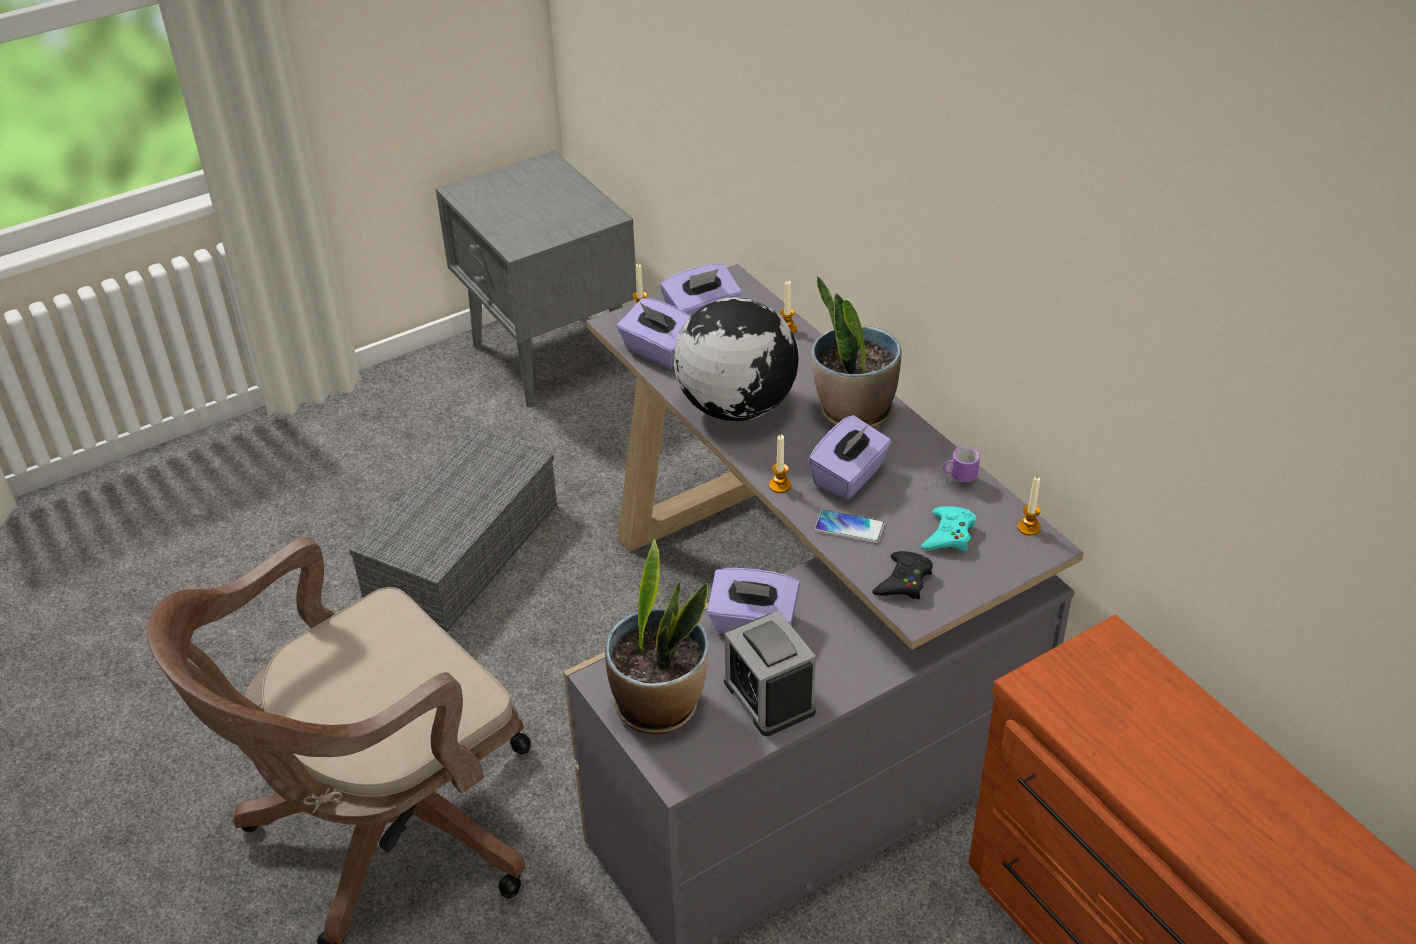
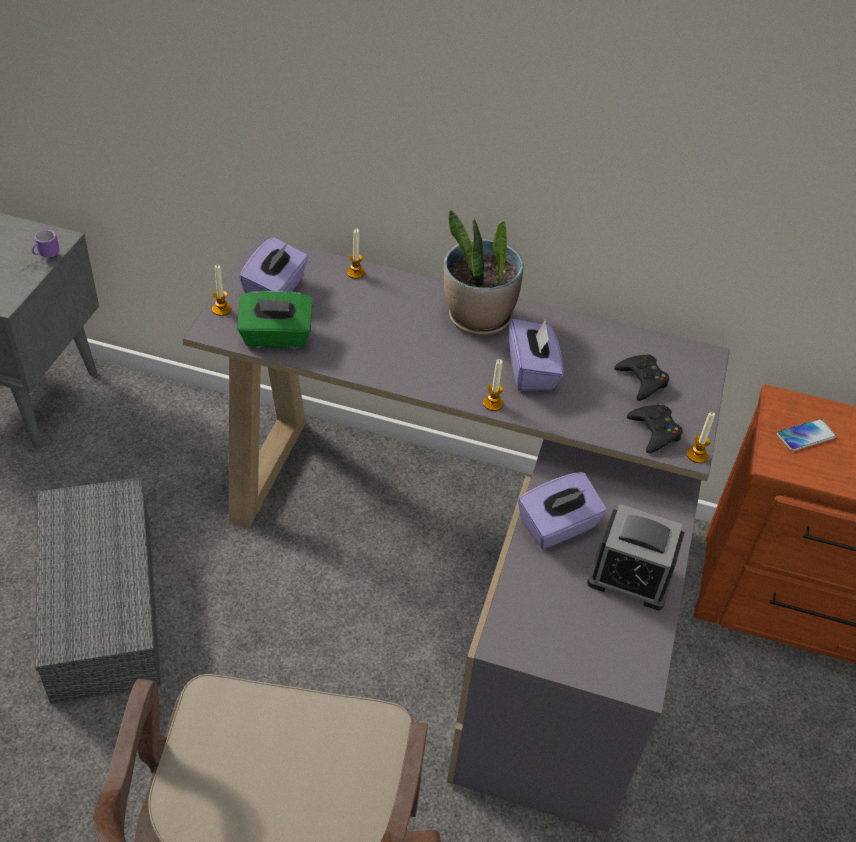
camera: 45 degrees left, 5 degrees up
(658, 351) = (276, 338): purple tissue box -> green tissue box
(659, 705) = (567, 636): potted plant -> none
(735, 406) = (388, 356): globe -> none
(849, 527) = (575, 410): phone -> phone (805, 435)
(947, 482) = (598, 341): mug -> mug (39, 262)
(948, 535) = (642, 380): turquoise game controller -> black game controller
(1029, 527) = (681, 348): candle -> candle (697, 455)

